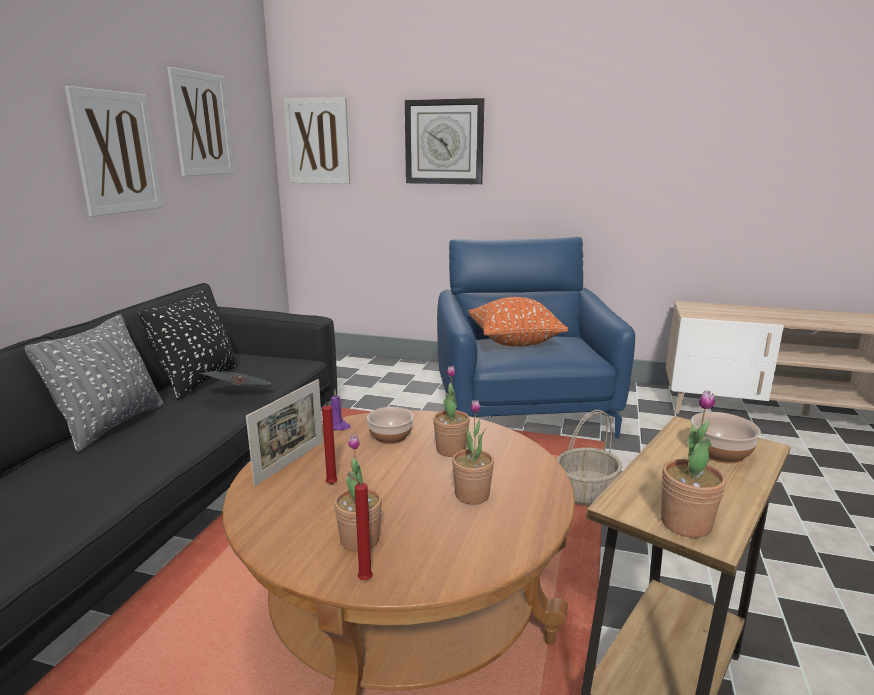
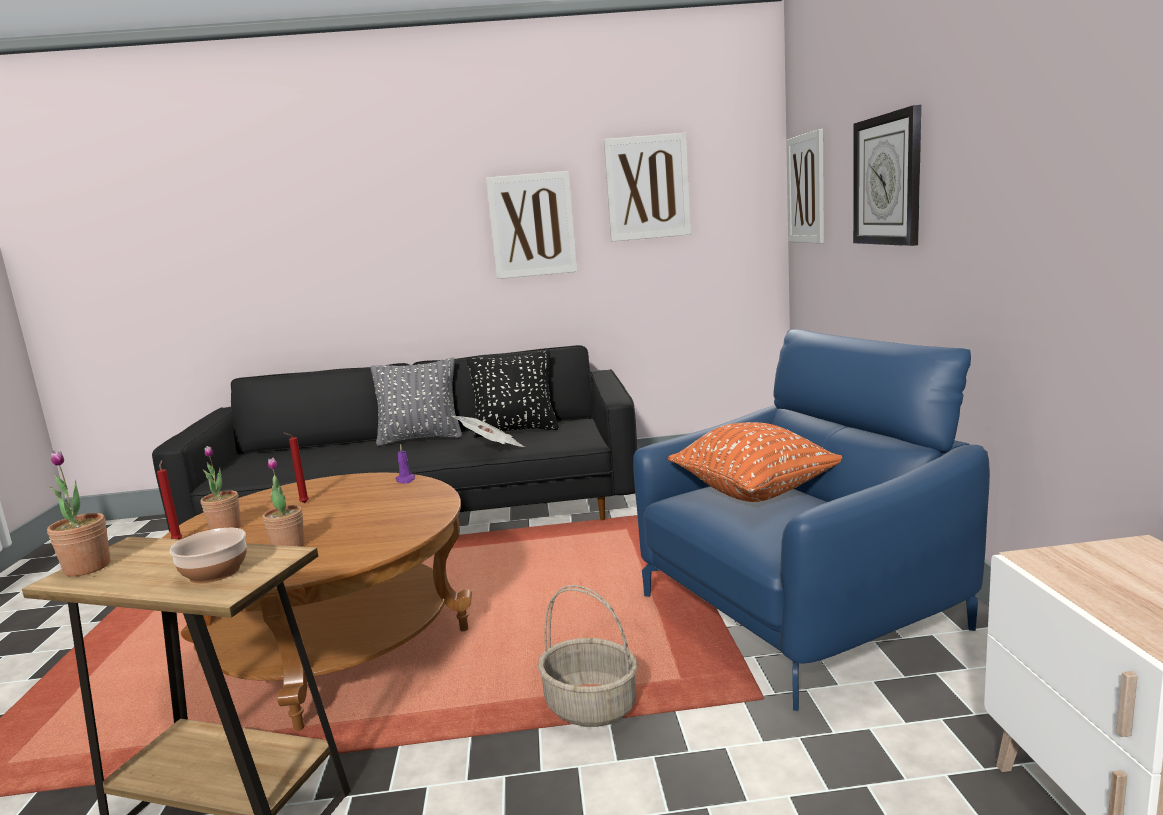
camera: 70 degrees right, 5 degrees down
(290, 462) = (338, 484): picture frame -> none
(390, 436) = (393, 498): bowl -> none
(451, 450) = (372, 523): potted plant -> none

